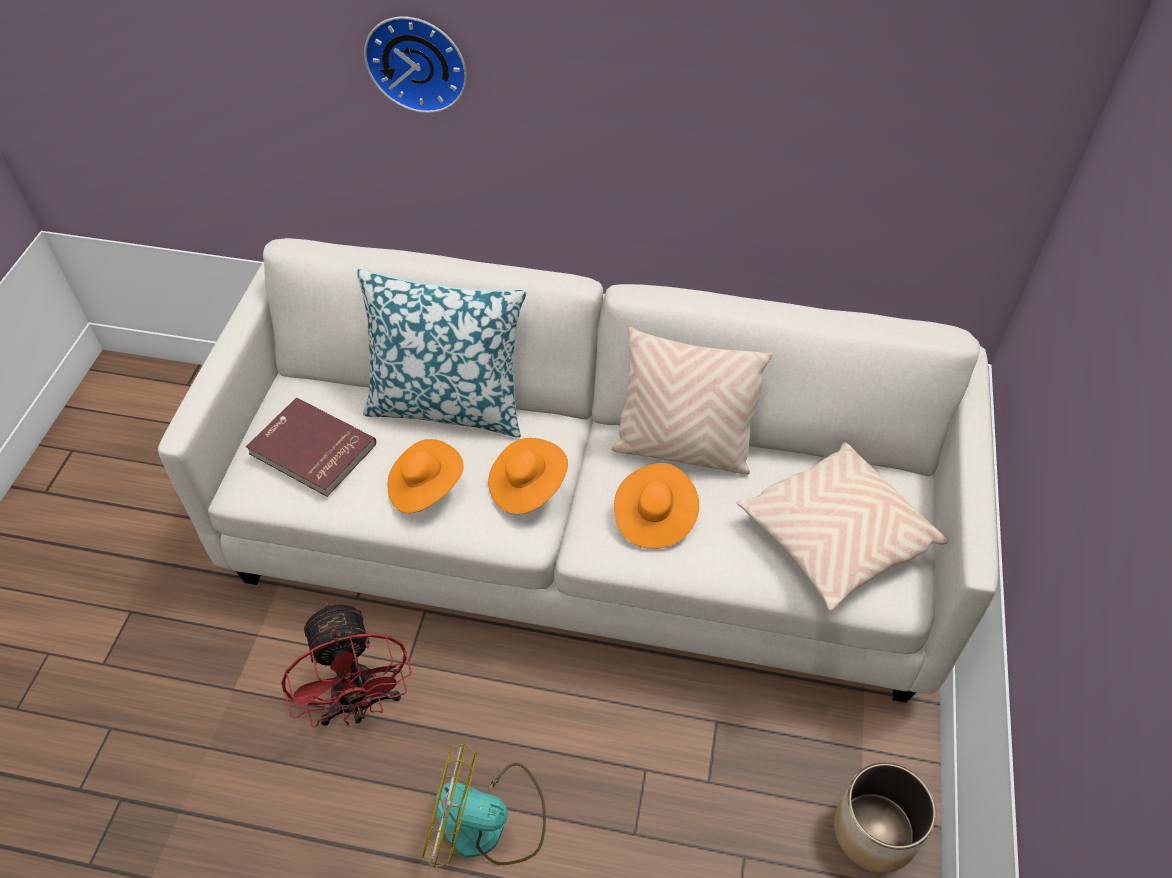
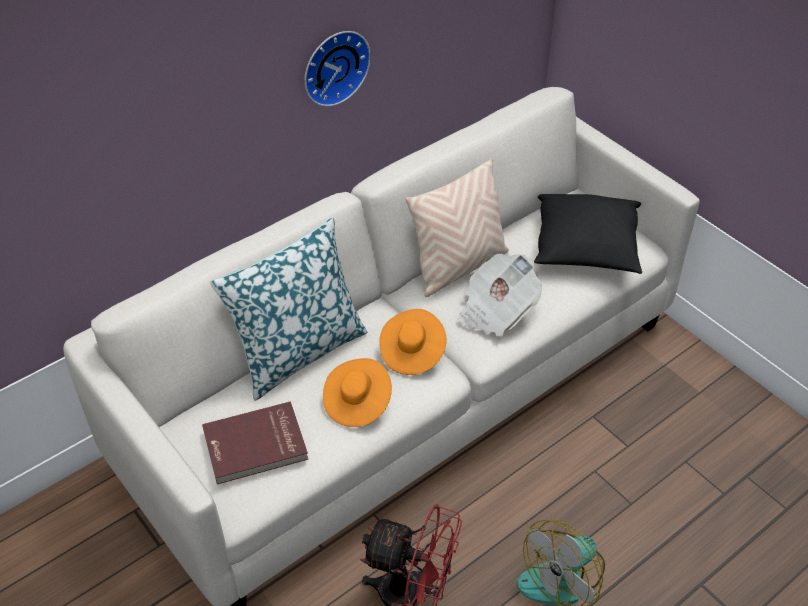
camera: 50 degrees left, 5 degrees down
(418, 61) = (169, 97): wall clock -> wall clock (333, 66)
(654, 517) = (496, 310): orange hat -> newspaper
(834, 538) = (586, 247): beige pillow -> black pillow
(875, 830) = (716, 394): planter -> none

